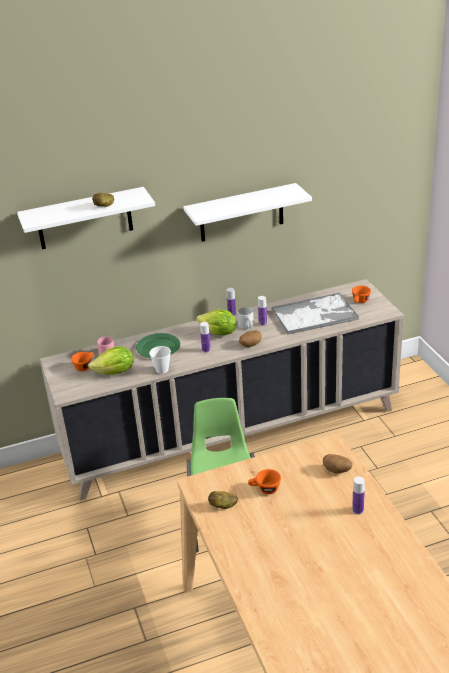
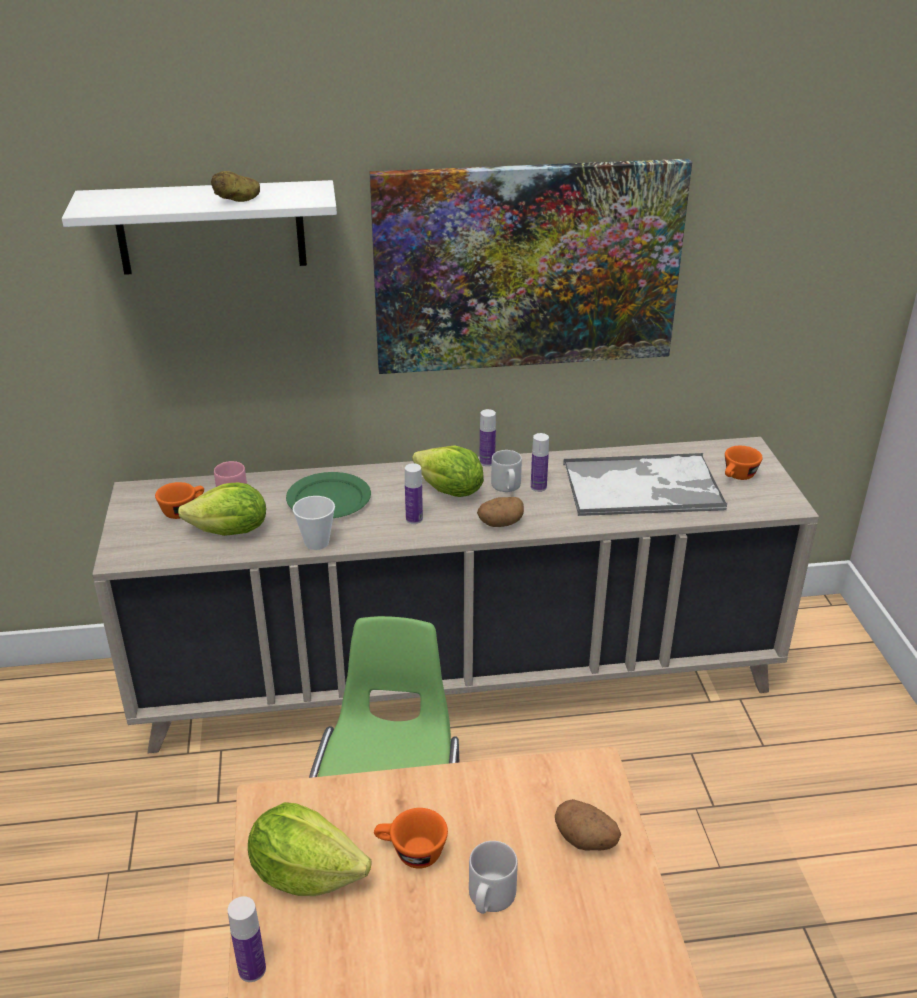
camera: 10 degrees right, 0 degrees up
(223, 505) = (306, 874): potato -> lettuce
(241, 213) = (527, 267): white shelf -> picture
(304, 498) = (489, 898): none -> grey mug
(358, 510) = (603, 960): bottle -> bottle (252, 969)

